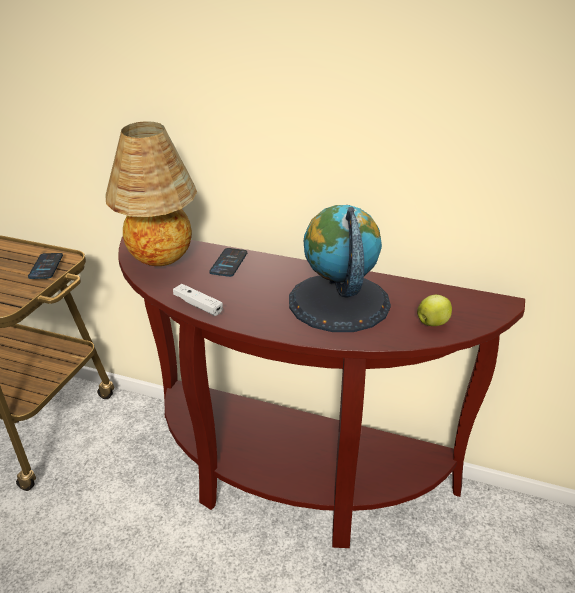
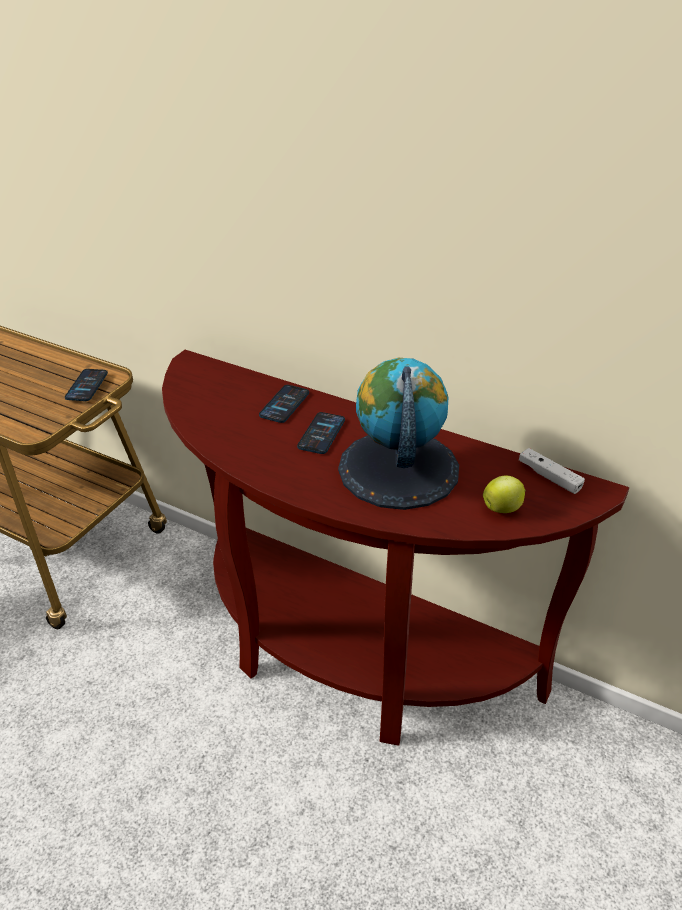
camera: 10 degrees right, 5 degrees up
(160, 263) = (207, 397): table lamp -> none
(198, 305) = (236, 456): white game controller -> white game controller (549, 477)
(266, 282) = (321, 434): none -> phone

